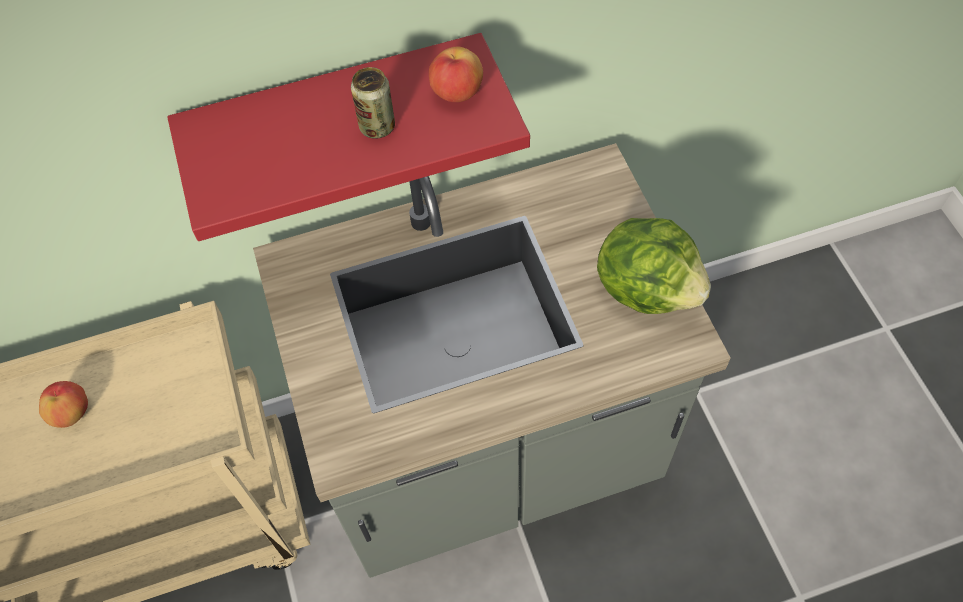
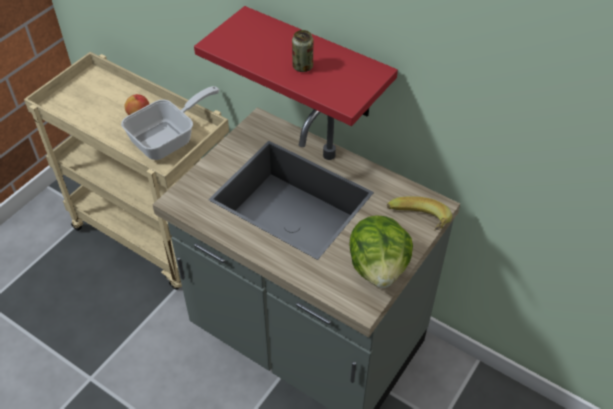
camera: 50 degrees right, 10 degrees down
(163, 400) = (169, 139): none -> frying pan
(457, 93) = (350, 80): apple -> none
(615, 206) = (417, 225): none -> banana

